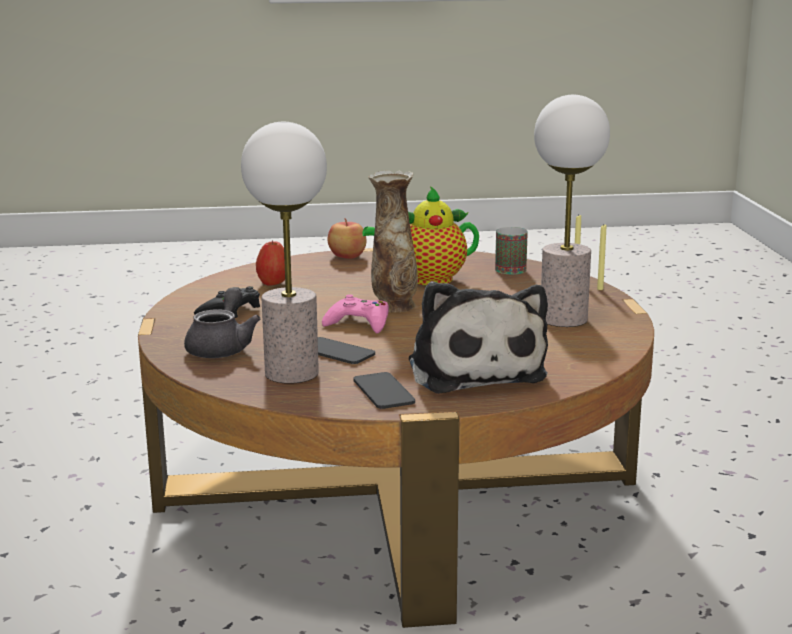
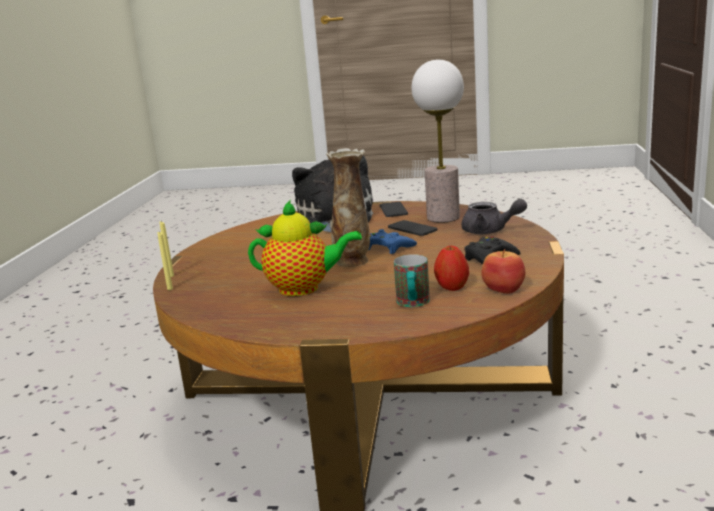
camera: 165 degrees left, 0 degrees up
(222, 347) = (490, 231): grey teapot -> grey teapot turned 90 degrees counterclockwise
(347, 256) = (363, 326): apple -> apple (503, 289)
(359, 323) = (388, 248): pink game controller -> blue game controller
(508, 268) = (211, 302): mug -> mug (413, 304)
(564, 319) = (239, 250): table lamp -> none

